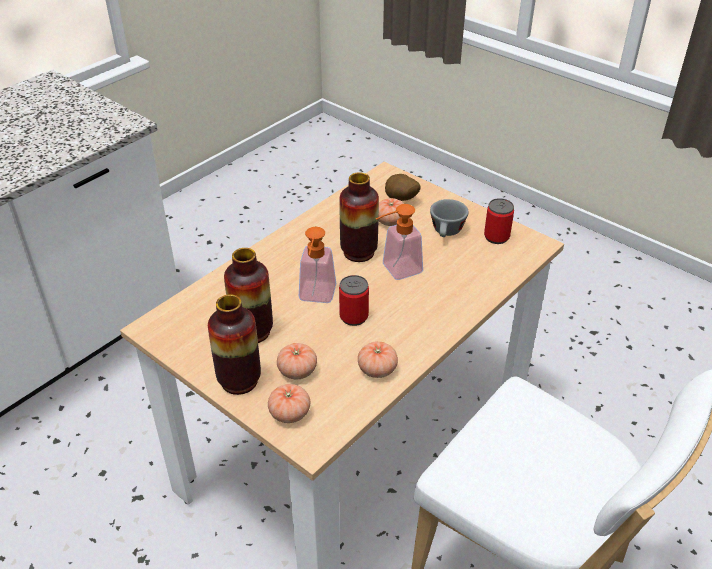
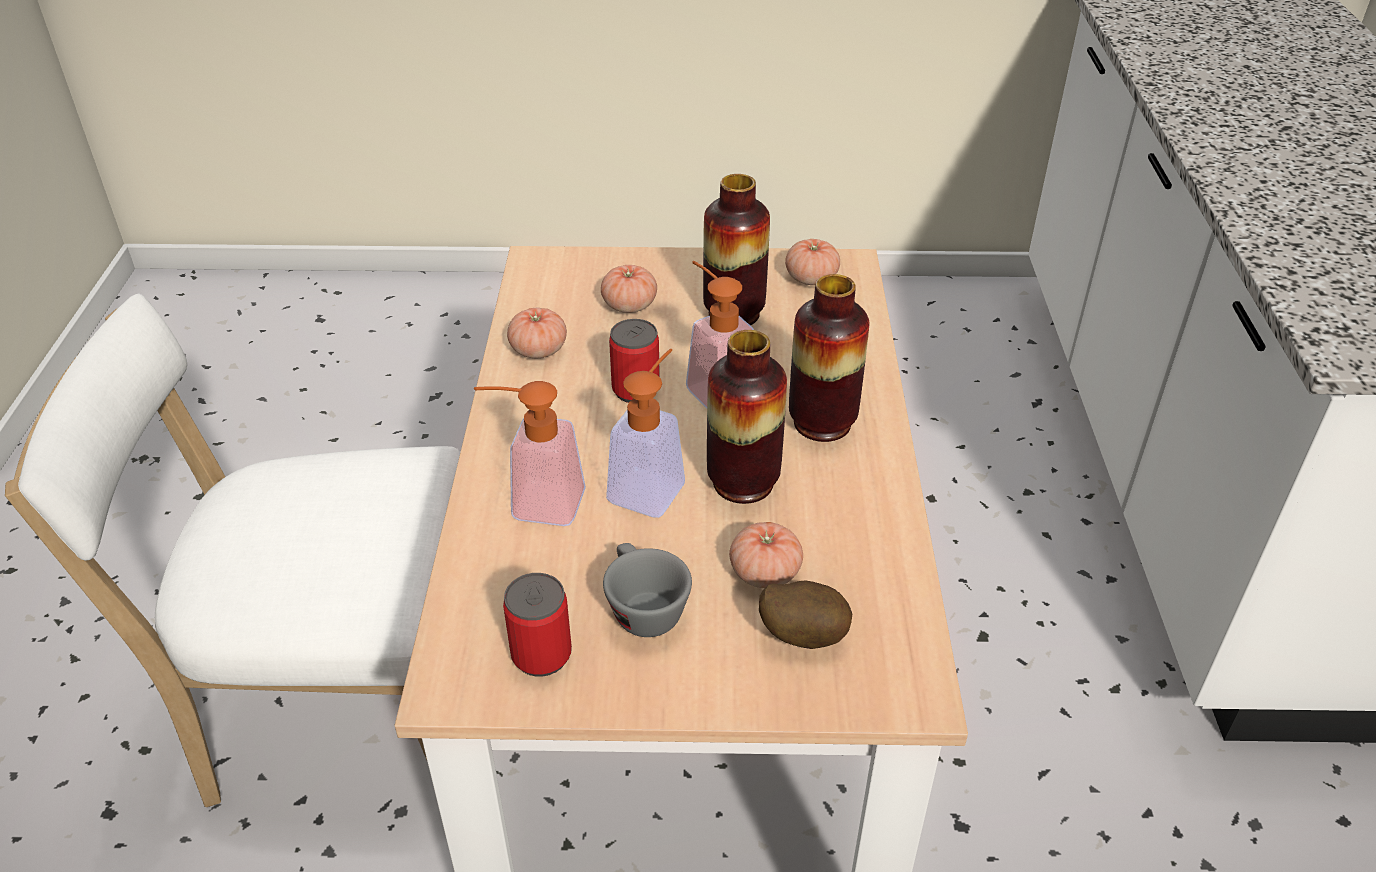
camera: 140 degrees right, 0 degrees up
(239, 381) = (678, 269): vase -> vase (822, 423)
(289, 413) = (588, 271): tomato -> tomato (811, 278)
(452, 289) = (535, 502): none -> soap dispenser

